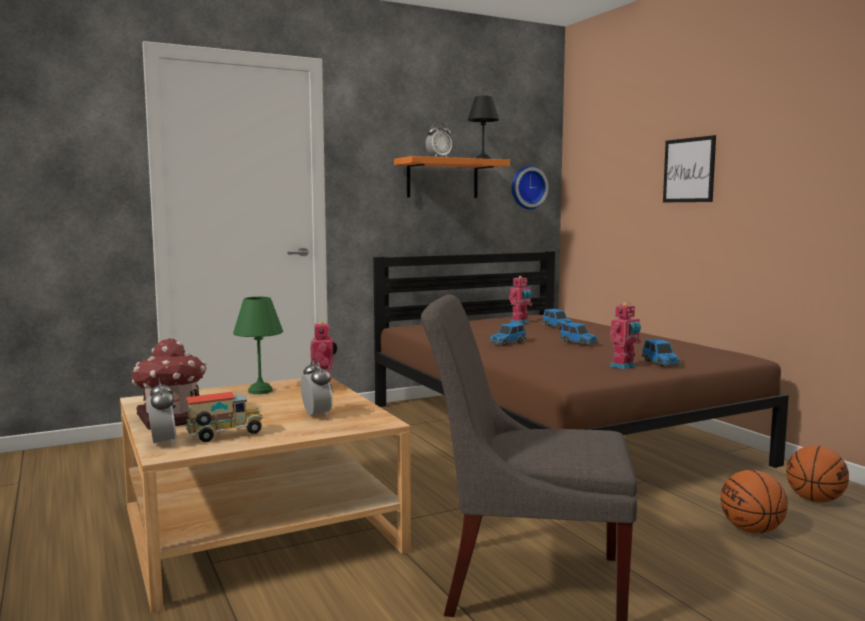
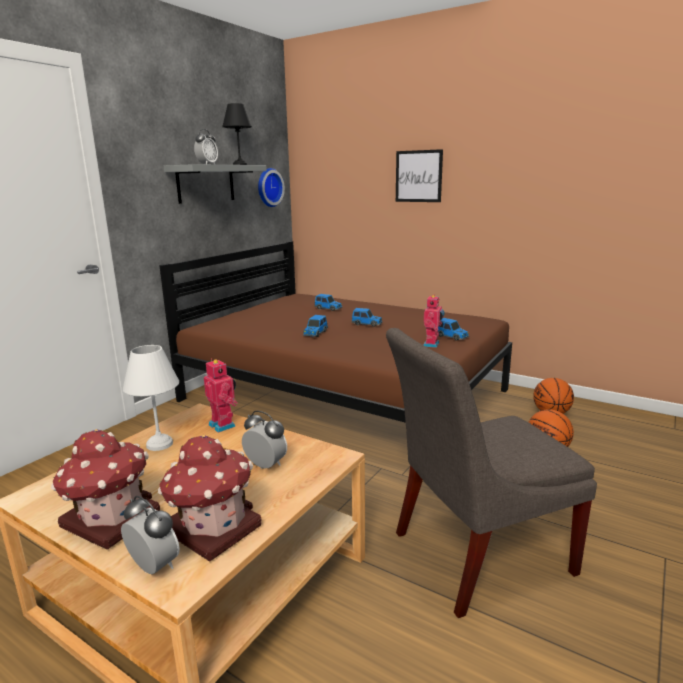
camera: 30 degrees left, 10 degrees up
(225, 436) = (212, 528): toy truck -> toy house
(261, 391) = (160, 443): green table lamp -> white table lamp
(442, 179) = (205, 183): orange shelf -> grey shelf
(520, 322) = (290, 307): toy robot -> none

